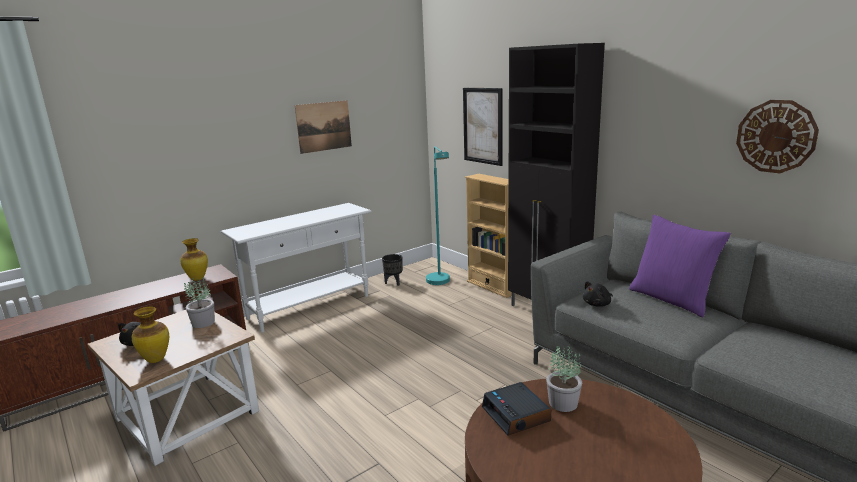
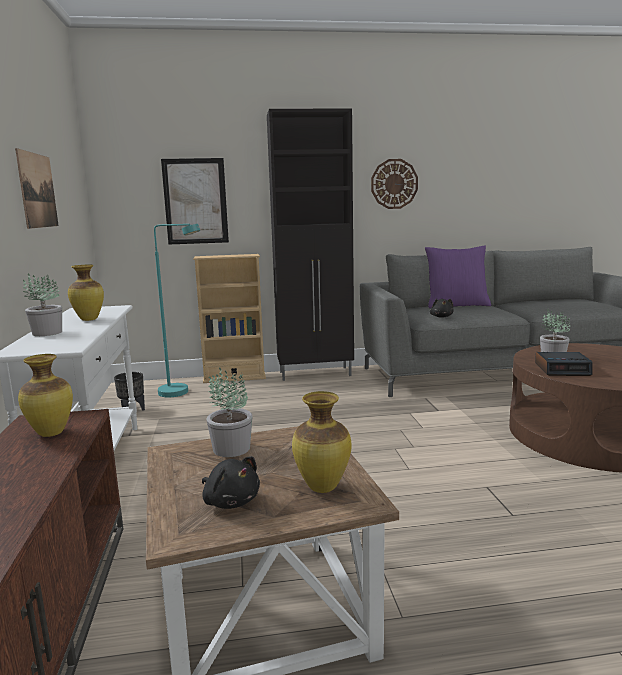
camera: 60 degrees left, 5 degrees down
(276, 221) = (46, 333): none -> potted plant
(316, 217) = (89, 319): none -> vase
(776, 136) = (475, 183): wall clock -> wall clock (394, 184)

